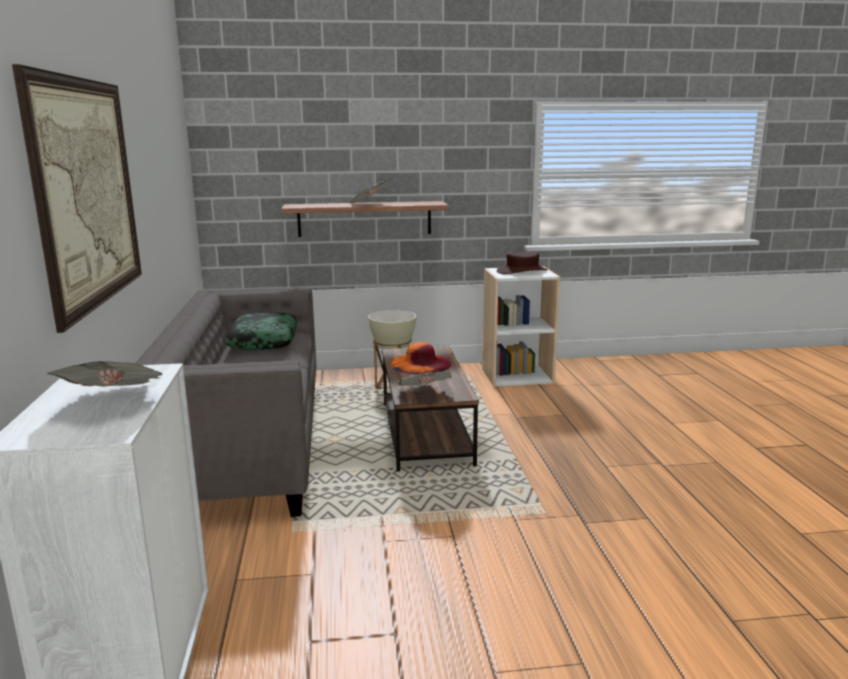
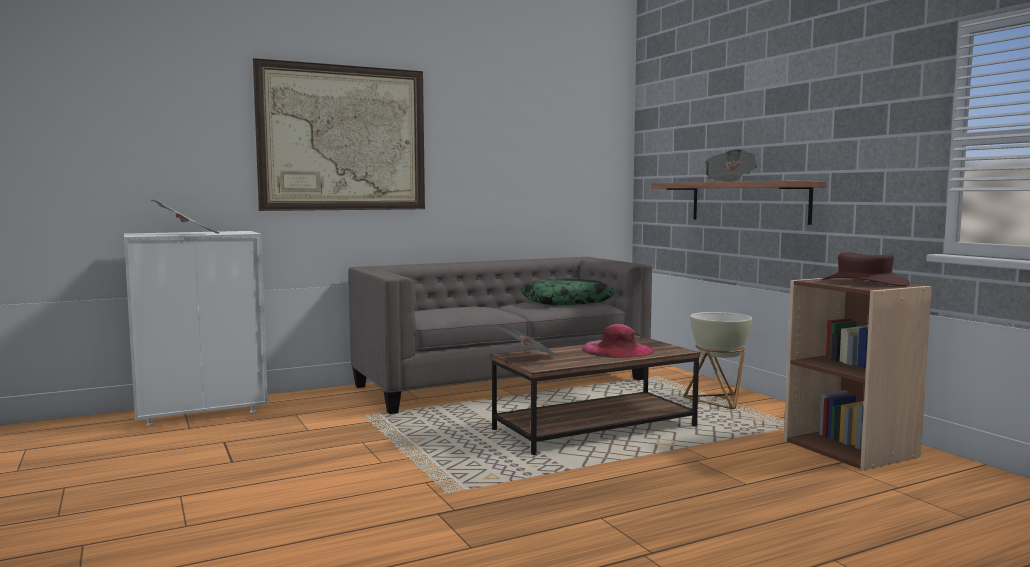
camera: 70 degrees right, 10 degrees down
(420, 364) = (617, 350): orange hat -> pink hat
(518, 375) = (852, 448): white bookcase -> brown bookcase

